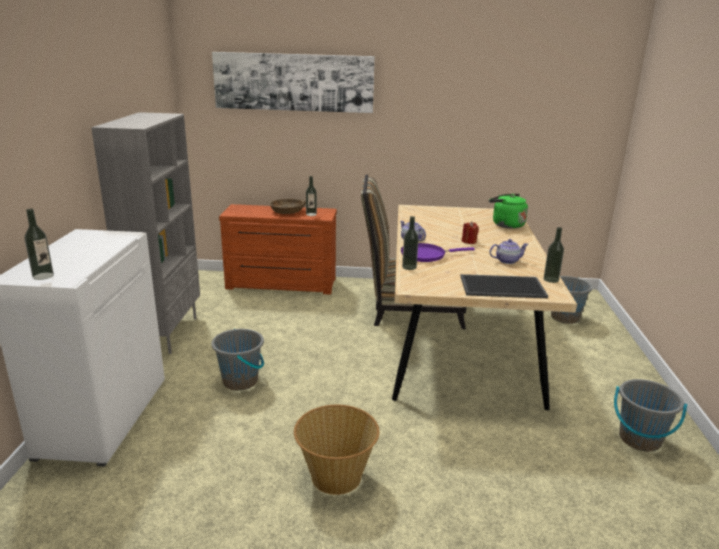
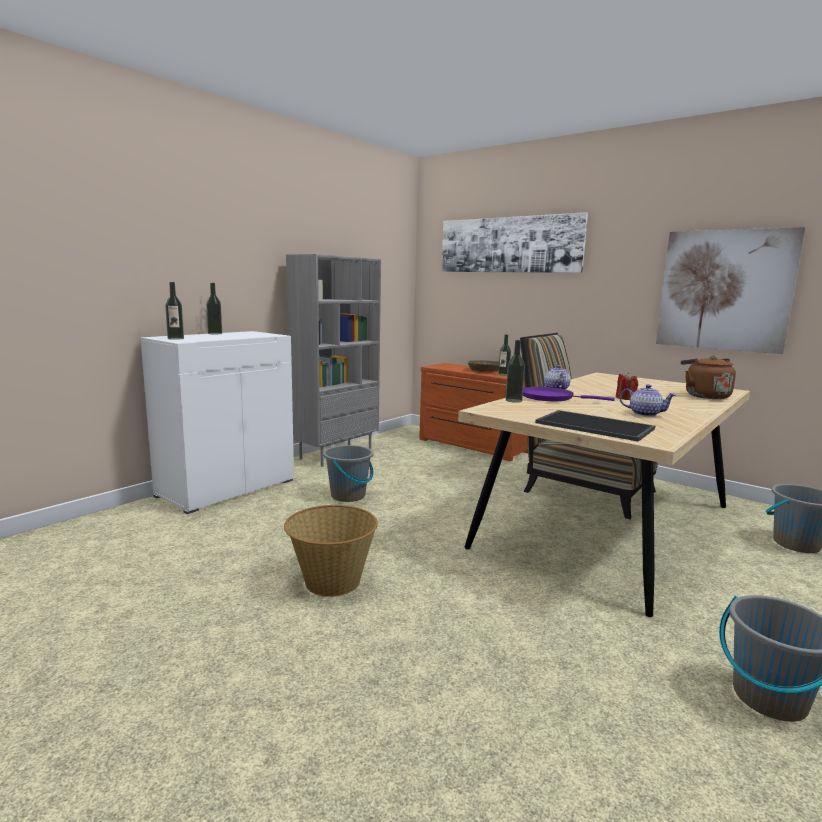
camera: 35 degrees right, 10 degrees down
(492, 129) = (724, 290): none -> picture
(506, 224) = (704, 396): green kettle -> brown kettle
(551, 279) = (676, 432): bottle -> bottle (215, 333)

